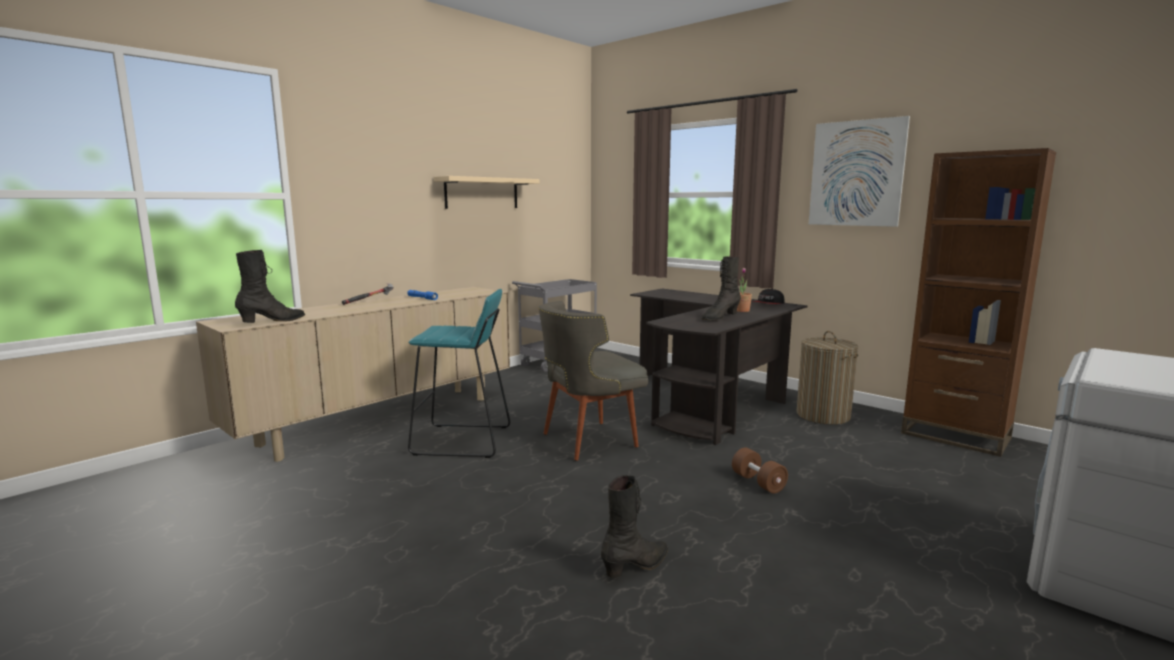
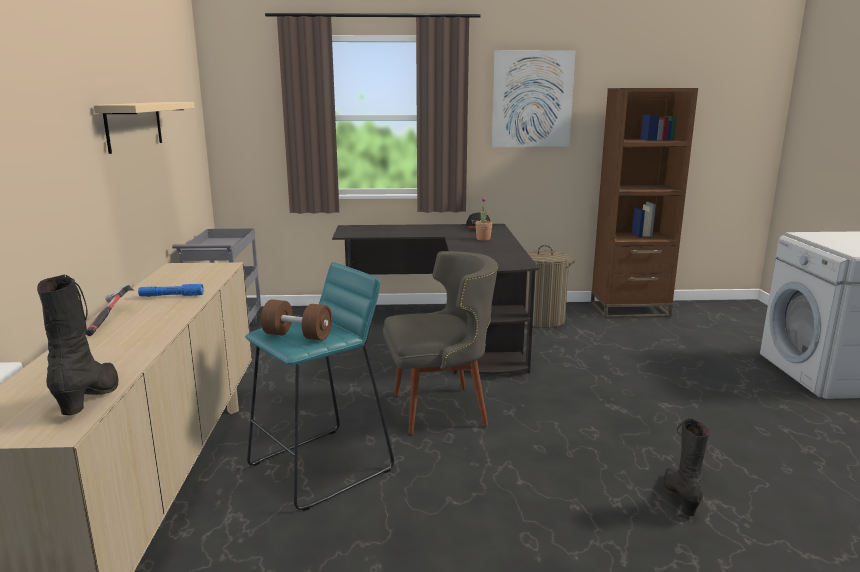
camera: 45 degrees left, 5 degrees up
(590, 441) = (438, 410): grey chair -> grey chair turned 120 degrees counterclockwise
(719, 318) = (492, 250): black boot -> none
(758, 482) = (610, 392): brown dumbbell -> brown dumbbell (298, 336)

